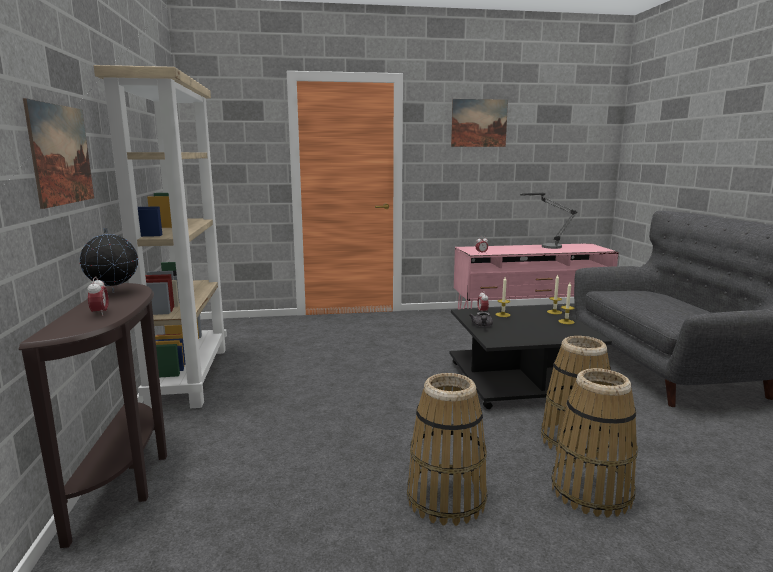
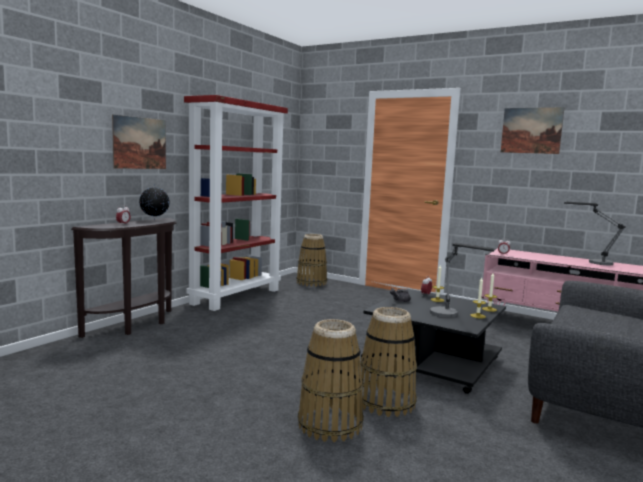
camera: 40 degrees right, 5 degrees down
(189, 376) = (236, 296): beige bookcase -> red bookcase
(446, 498) = (242, 388): basket -> basket (311, 283)
(552, 328) = (450, 315): none -> table lamp

